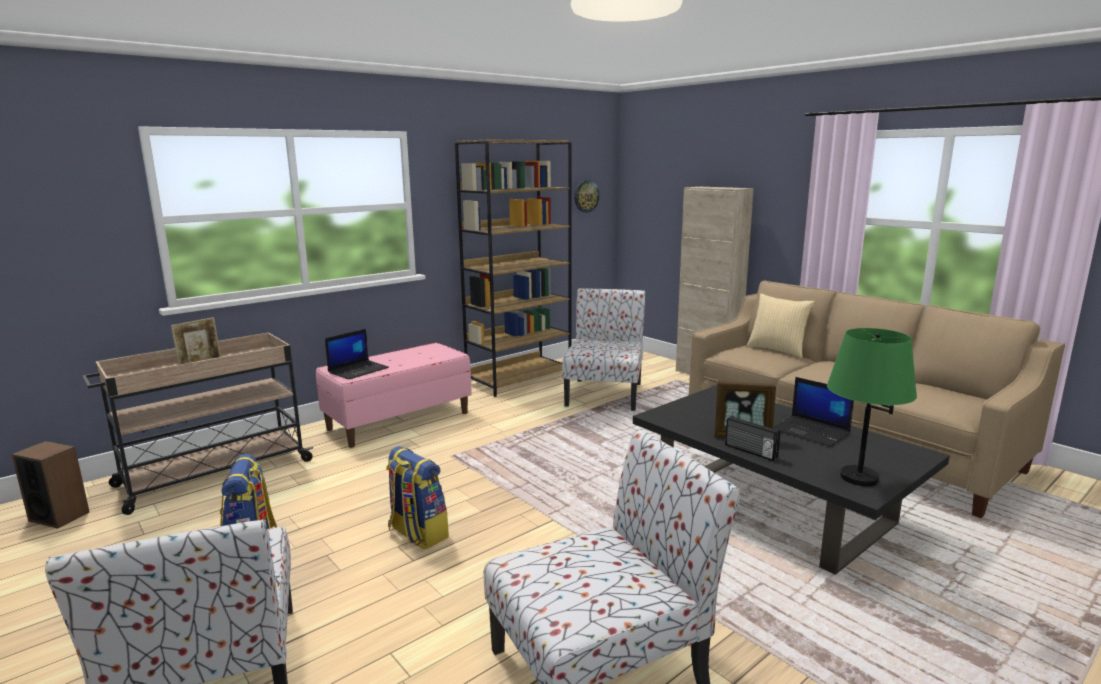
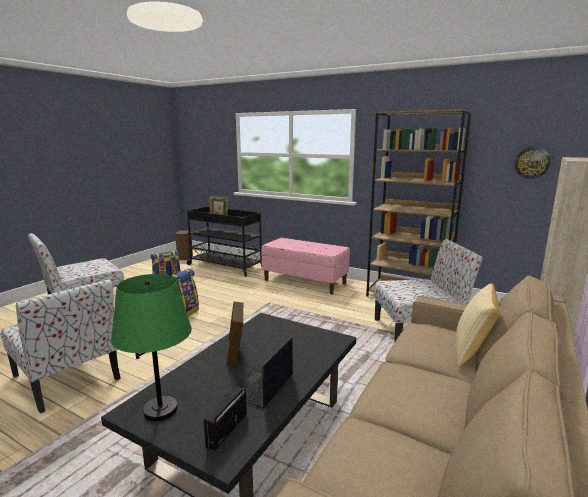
camera: 70 degrees right, 0 degrees up
(213, 474) = (225, 266): beige cart -> black cart
(358, 370) = (283, 243): laptop -> none
(750, 451) = (206, 358): radio -> radio (226, 429)

